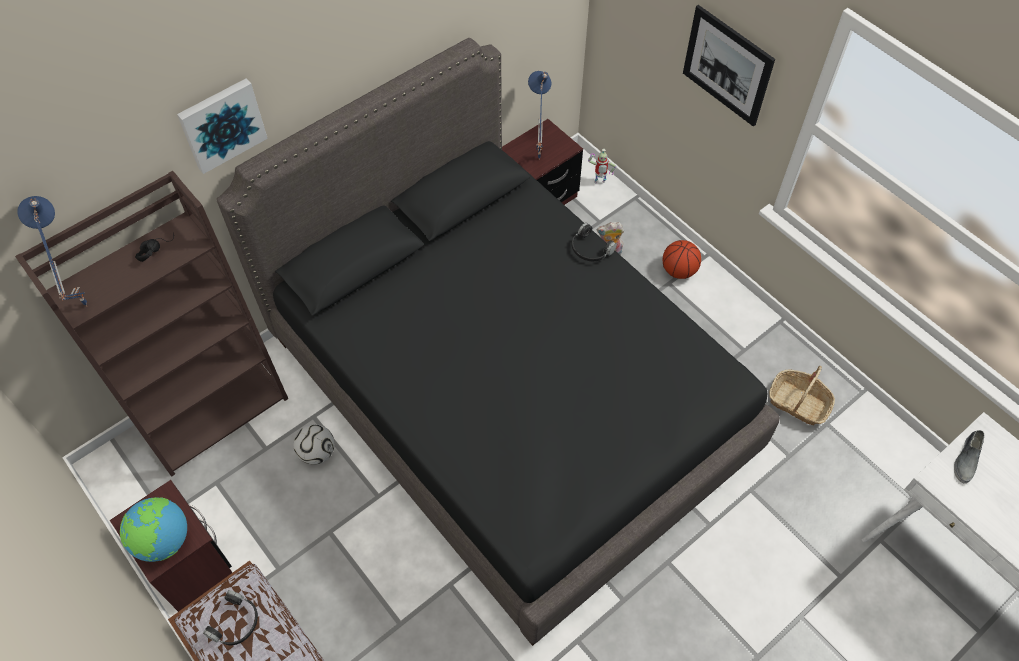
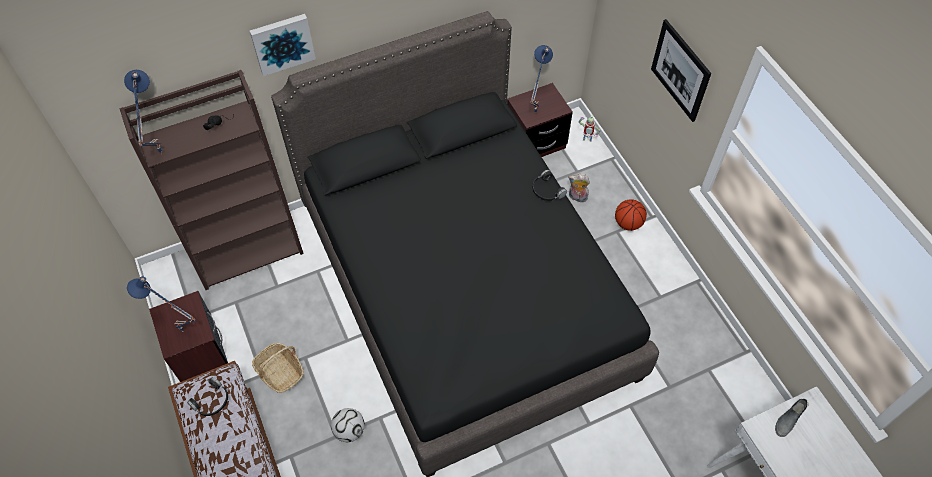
camera: 15 degrees right, 0 degrees up
(163, 541) = (180, 332): globe -> blue table lamp
(317, 452) = (312, 298): football -> football (349, 430)
(798, 403) = (690, 348): basket -> basket (280, 372)

